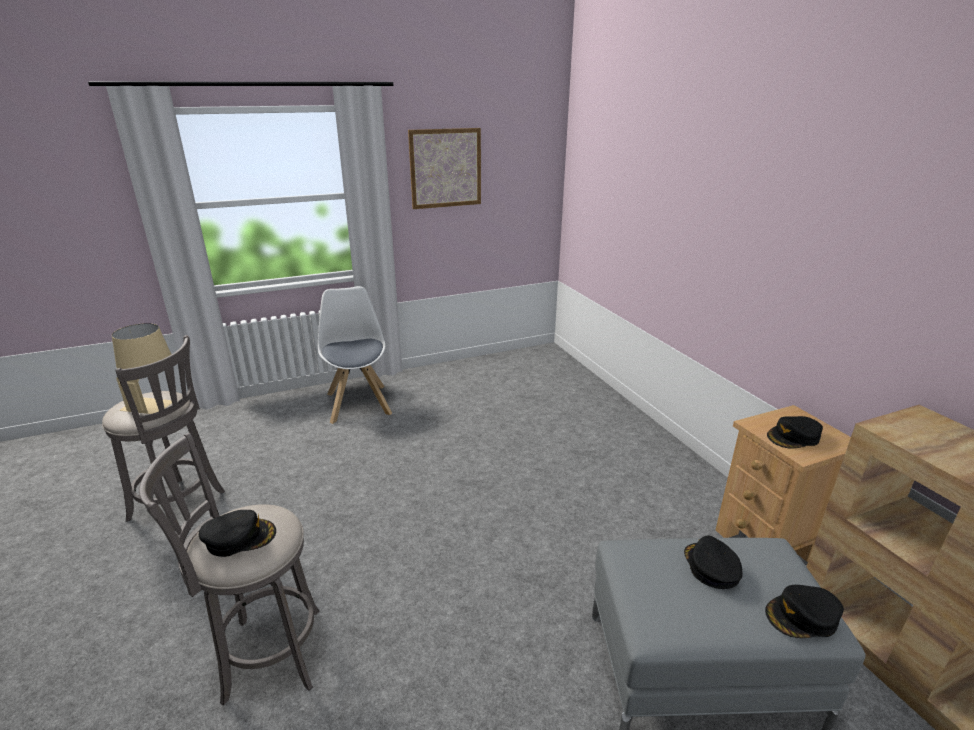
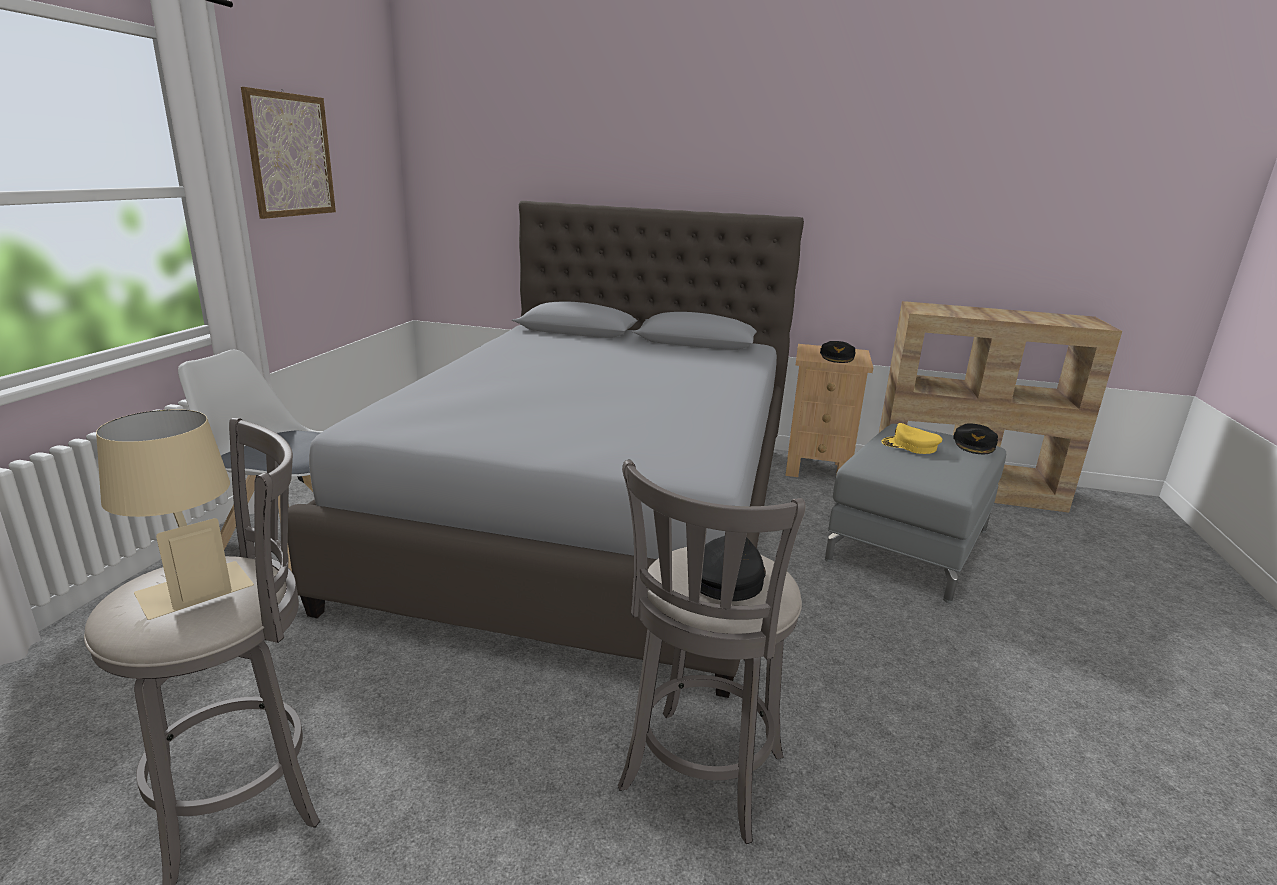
camera: 55 degrees left, 5 degrees down
(514, 470) = (597, 513): none -> grey bed
(711, 567) = (910, 446): black cap -> yellow cap

